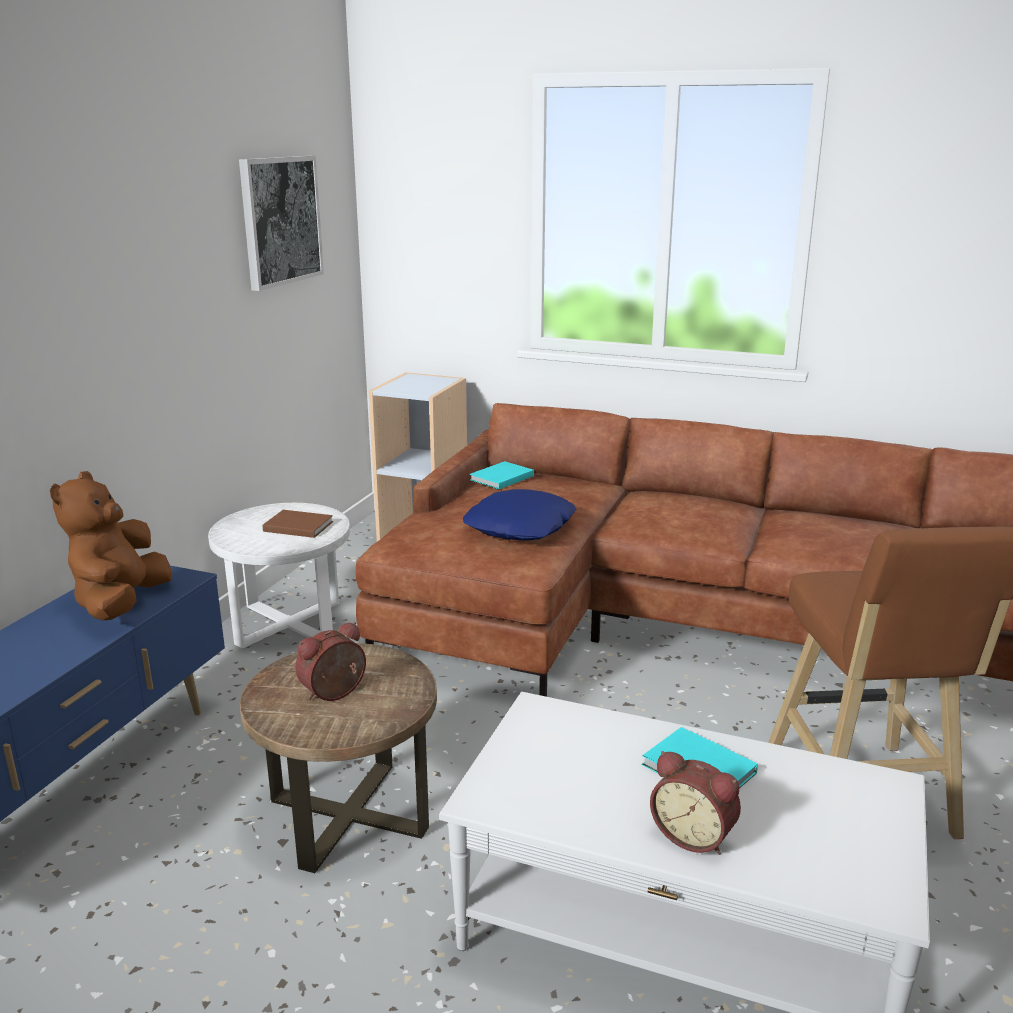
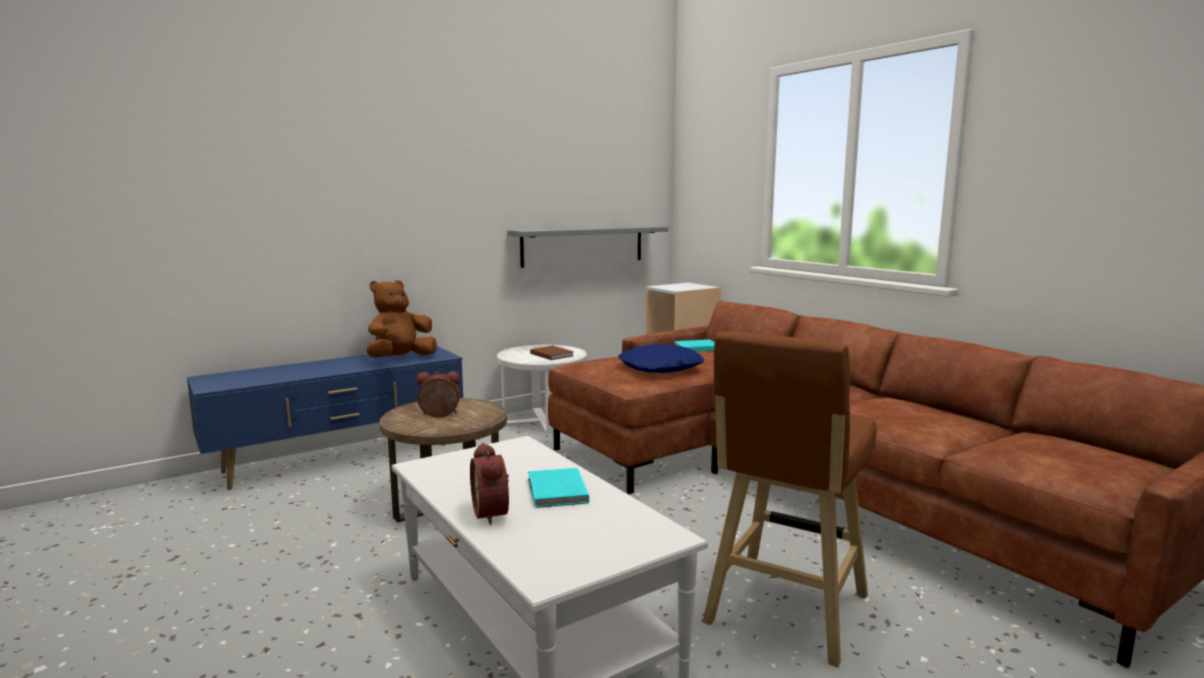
camera: 35 degrees right, 10 degrees down
(277, 343) = (583, 245): none -> grey shelf
(280, 221) = (596, 169): picture -> none

